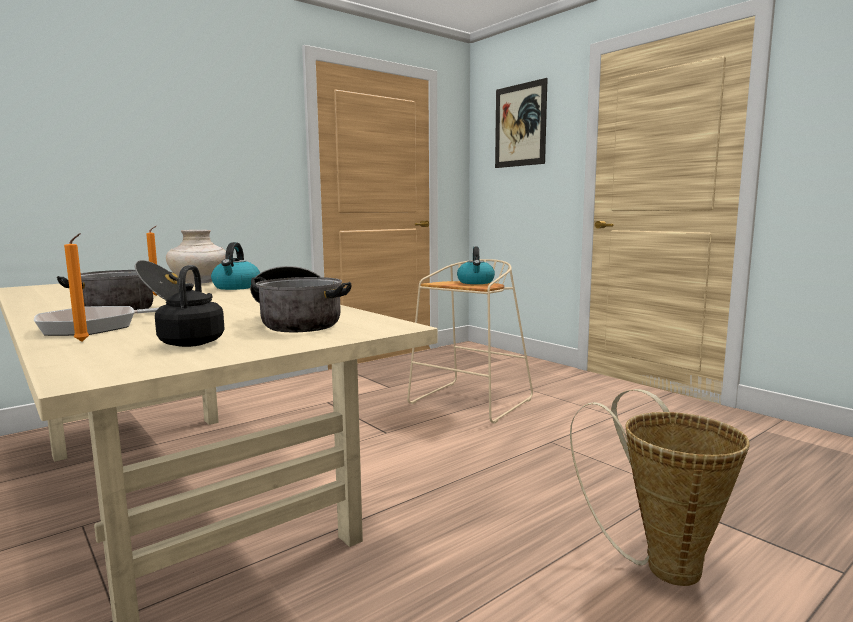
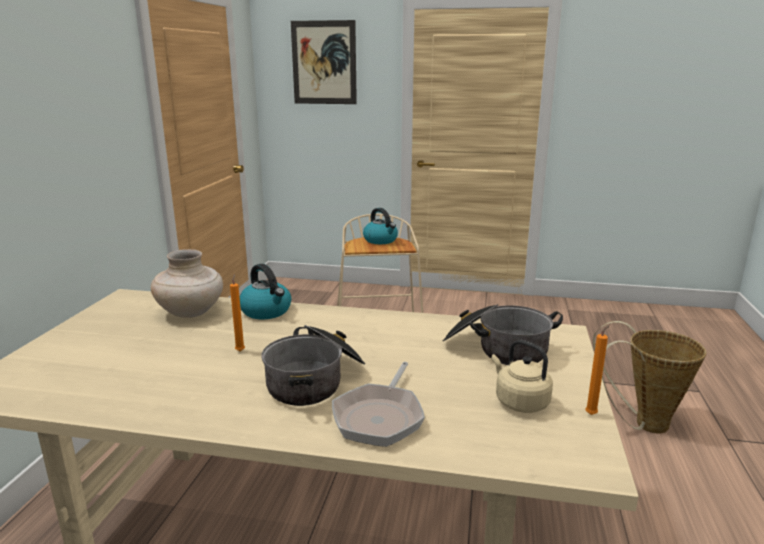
camera: 40 degrees left, 10 degrees up
(84, 341) = (447, 437): orange candle -> orange candle (592, 414)
(193, 342) = (519, 402): black kettle -> beige kettle

